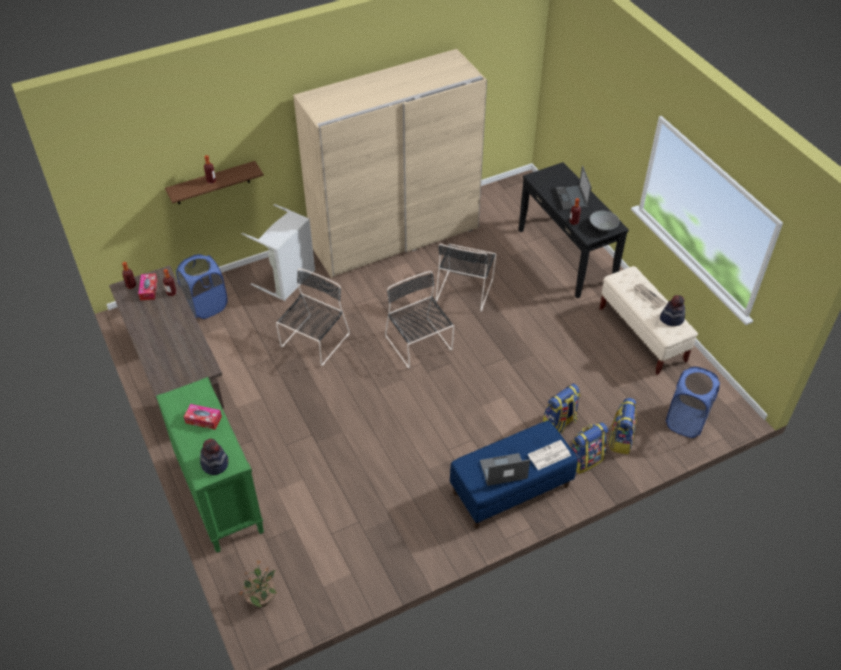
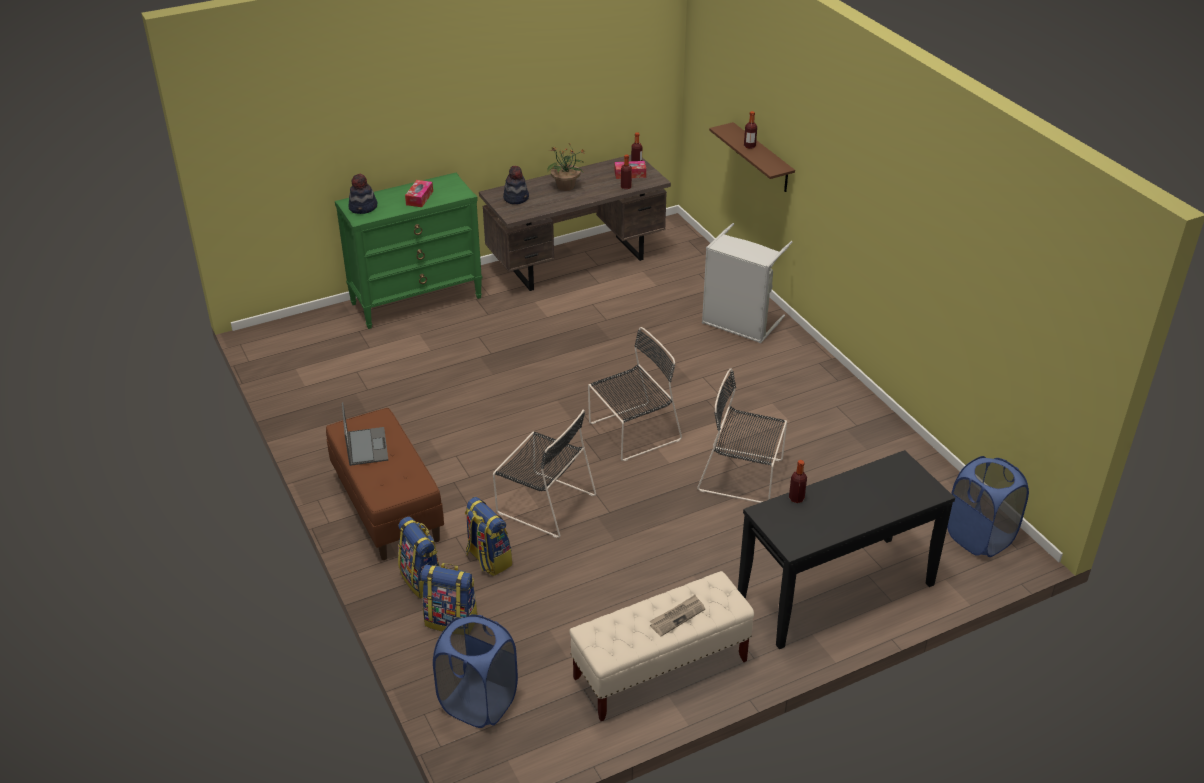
camera: 90 degrees right, 10 degrees down
(206, 306) = (689, 270): blue laundry basket -> blue laundry basket (979, 537)
(262, 598) = (293, 332): potted plant -> potted plant (566, 186)
(314, 342) = (634, 348): black chair -> black chair (543, 503)
(395, 236) = (842, 409): beige wardrobe -> none
(510, 490) = (386, 507): blue bench -> brown bench
(549, 455) = (380, 486): newspaper -> none
(572, 198) = (857, 500): laptop -> none
(603, 226) = (791, 531): grey bowl -> none
(671, 318) = (627, 639): hat -> hat (516, 198)

